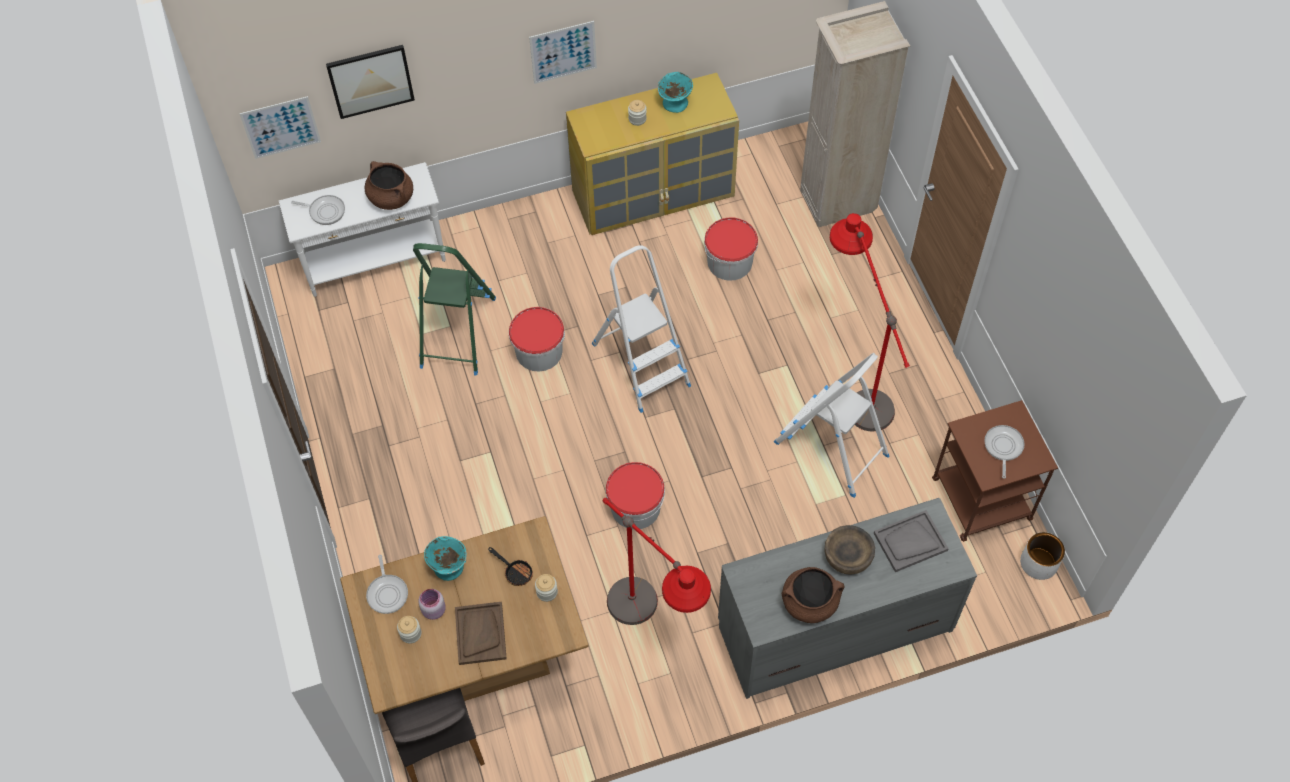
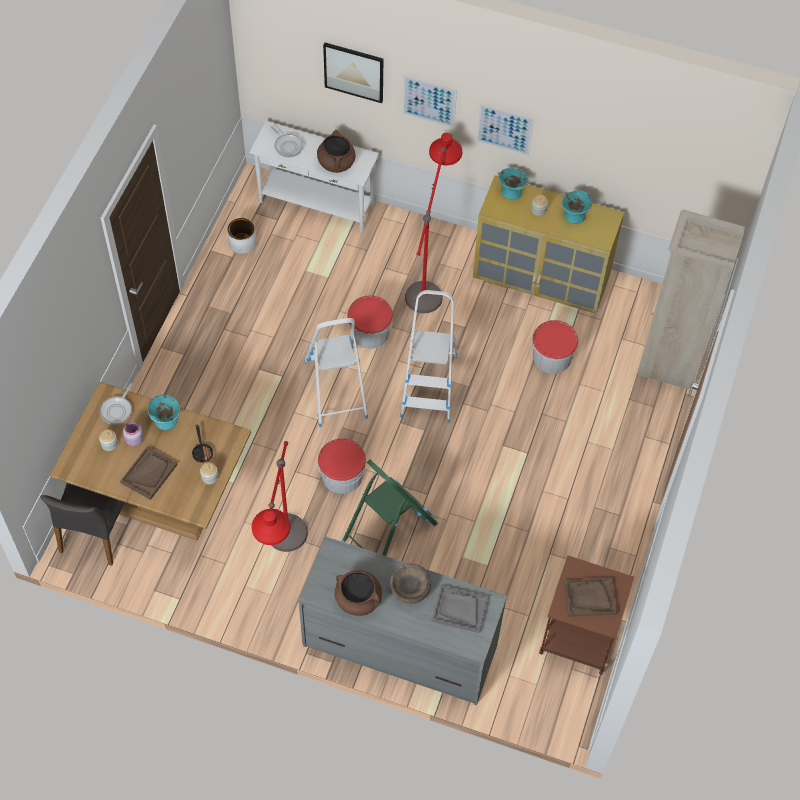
camera: 35 degrees right, 0 degrees up
(281, 127) = (282, 70): picture -> picture (429, 101)
(458, 331) = (330, 284): green step ladder -> green step ladder (390, 532)
(596, 117) = (511, 191): none -> turquoise bowl
(830, 448) = (505, 528): white step ladder -> white step ladder (335, 387)
(855, 384) = (563, 497): red floor lamp -> red floor lamp (430, 276)
(1003, 447) = (589, 598): frying pan -> brown tray
(1039, 563) = (579, 706): white planter -> white planter (242, 243)

